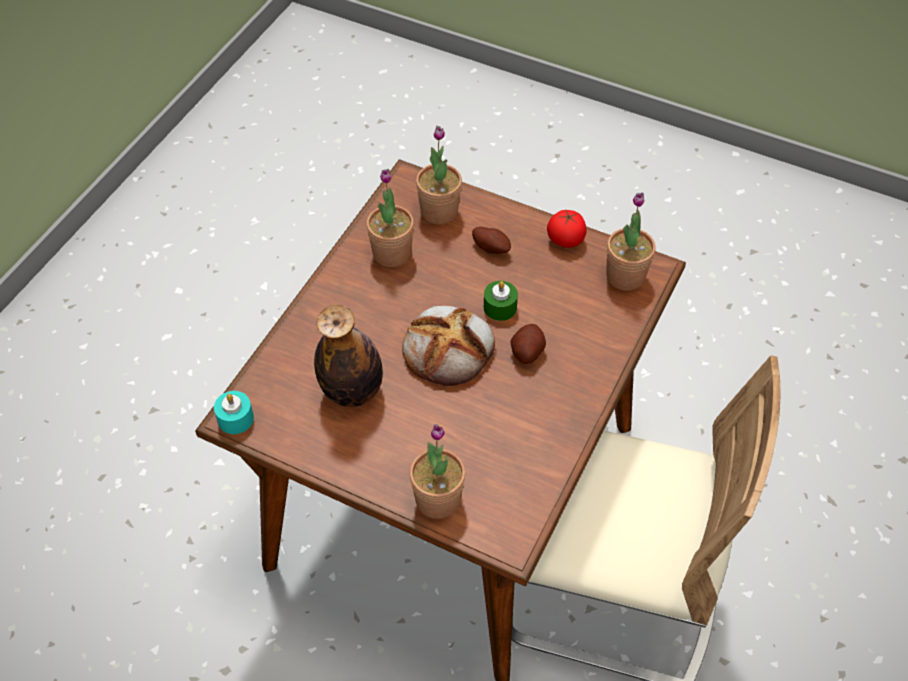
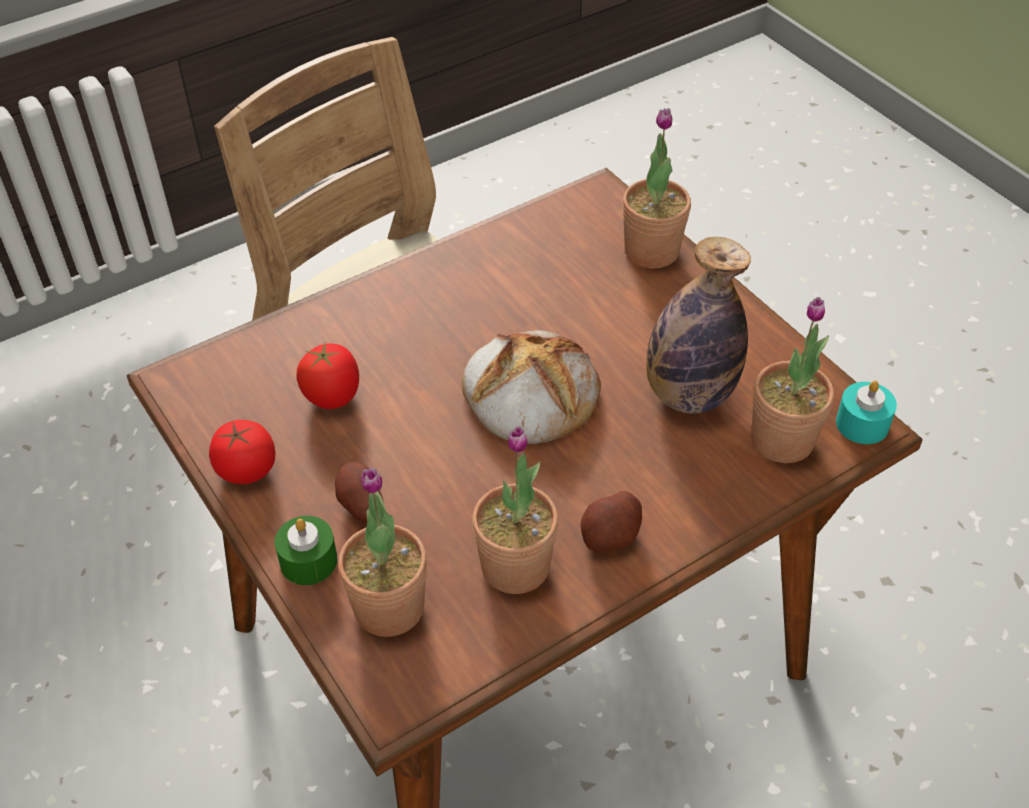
camera: 150 degrees left, 5 degrees down
(500, 307) = (421, 416): green candle -> green candle (308, 561)
(527, 352) = (434, 349): potato -> potato (610, 536)
(559, 296) = (332, 396): none -> tomato
(625, 276) = (223, 384): potted plant -> potted plant (782, 440)

